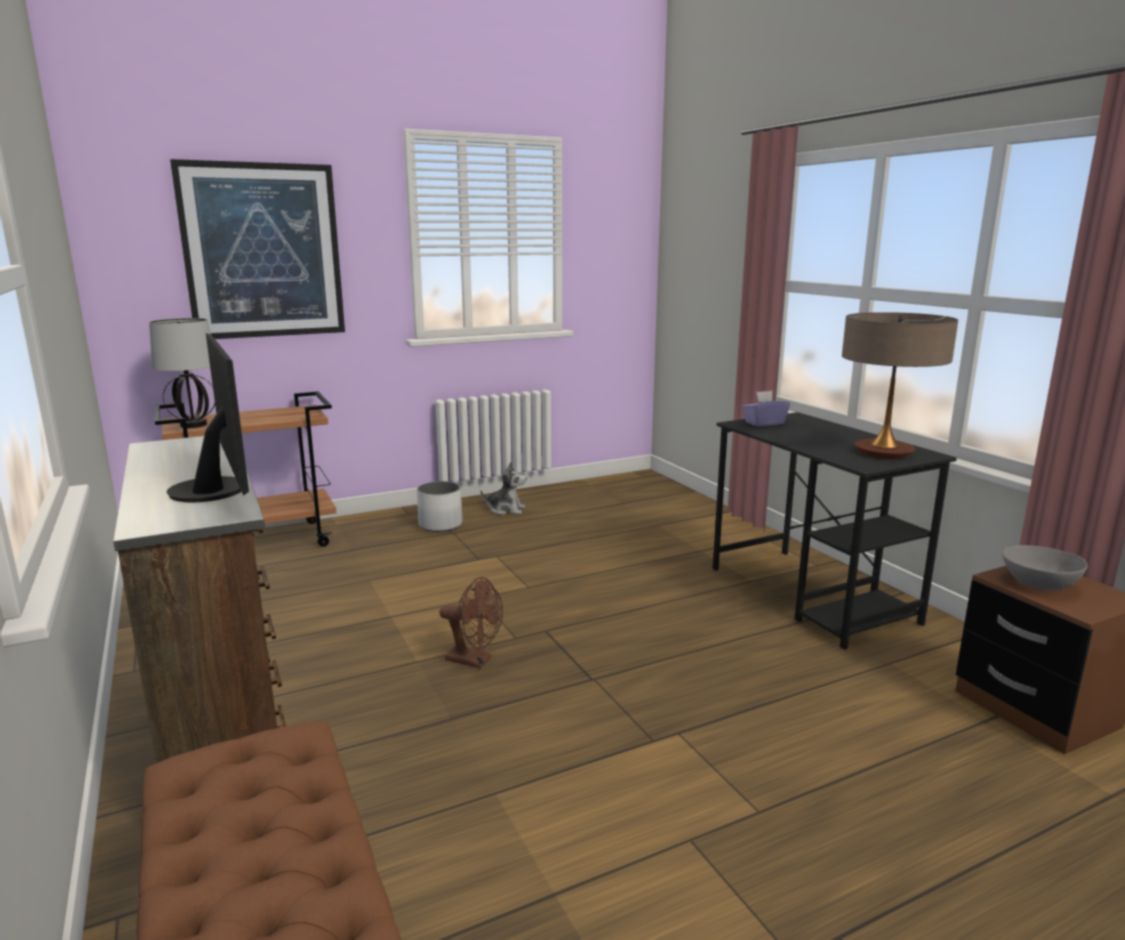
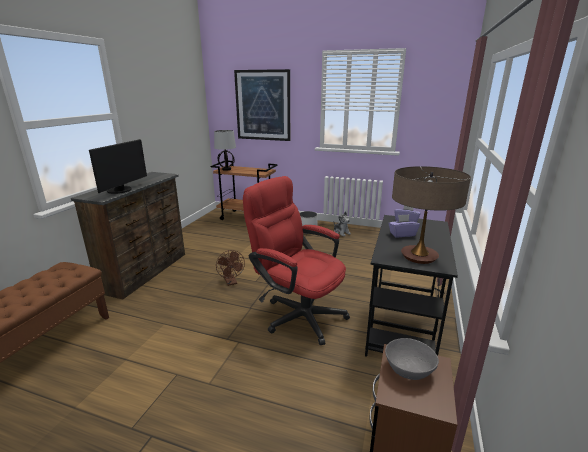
camera: 45 degrees right, 5 degrees up
(676, 647) = (297, 313): none -> red office chair
(802, 437) = (402, 234): none -> purple tissue box

